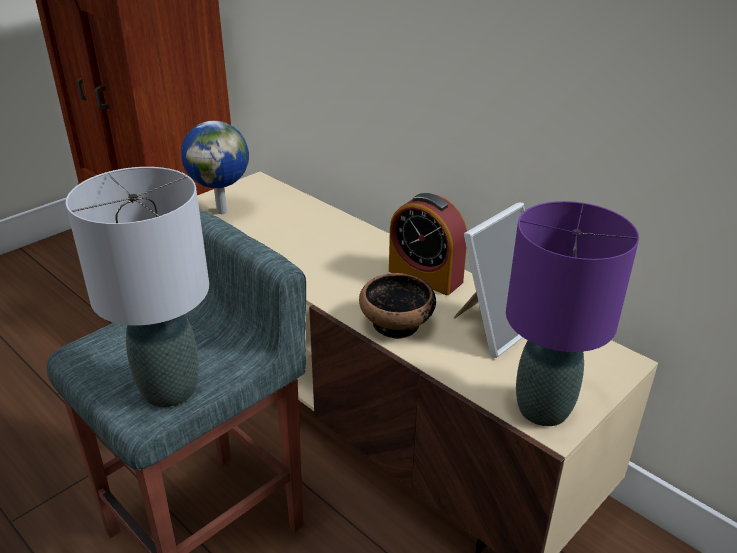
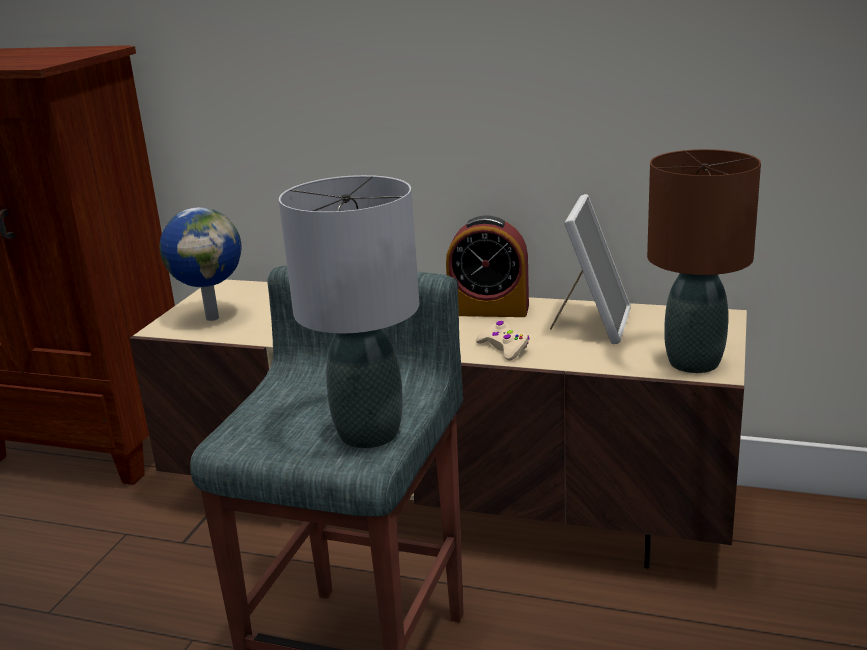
camera: 25 degrees left, 10 degrees down
(397, 324) = (504, 348): bowl -> beige game controller
(543, 410) = (695, 363): purple table lamp -> brown table lamp

